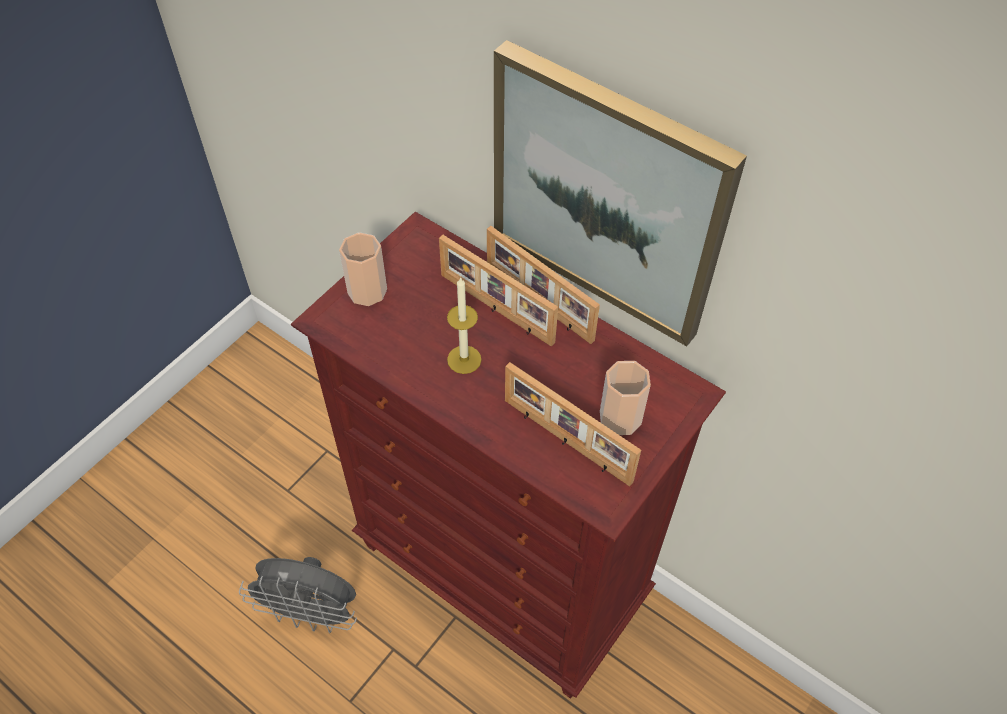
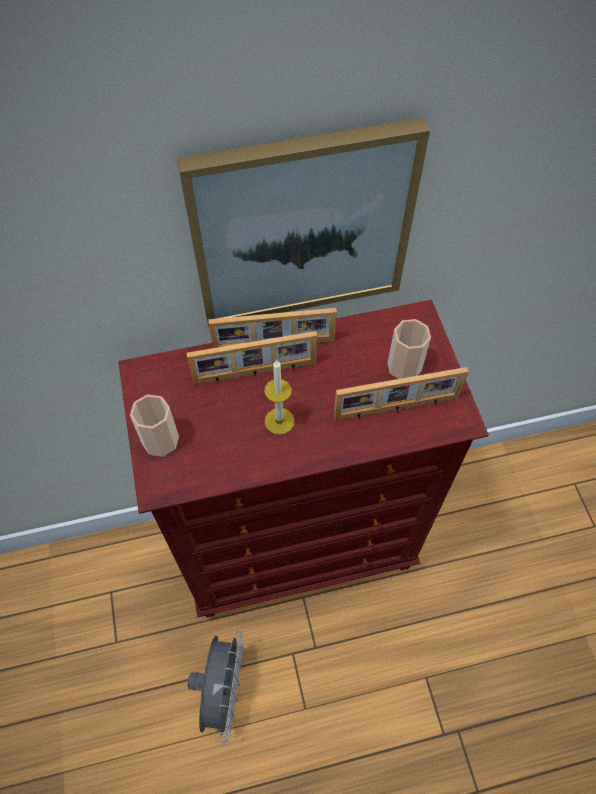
camera: 50 degrees left, 5 degrees up
(312, 613) = (223, 690): grey fan -> grey fan turned 45 degrees counterclockwise

